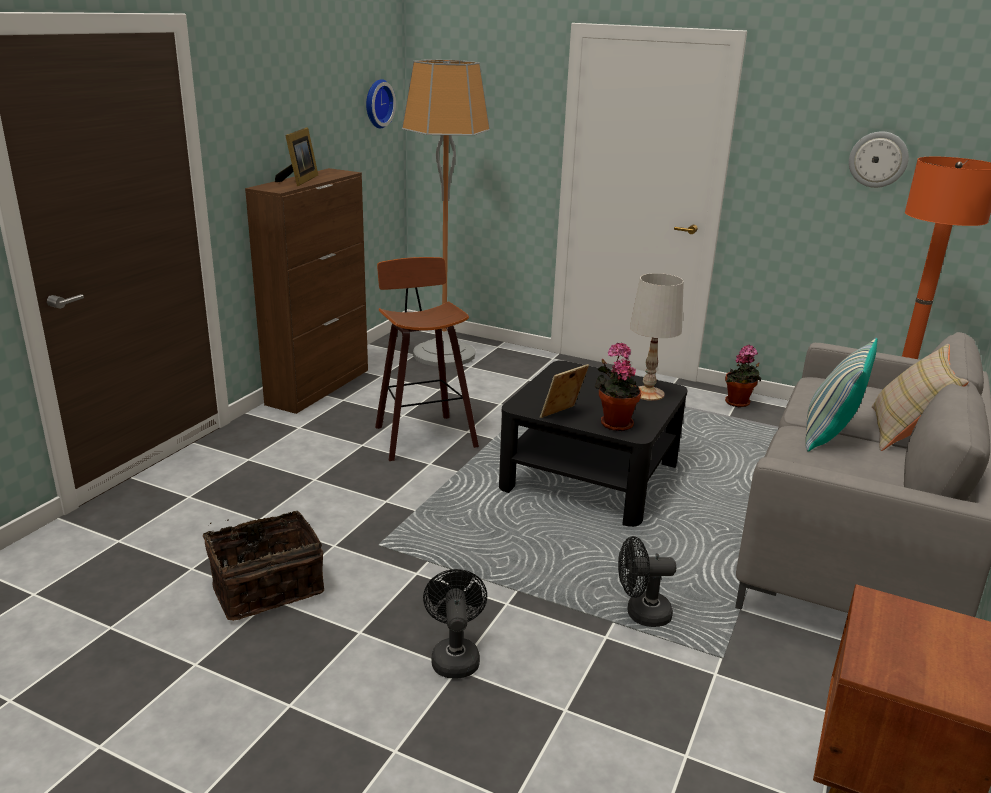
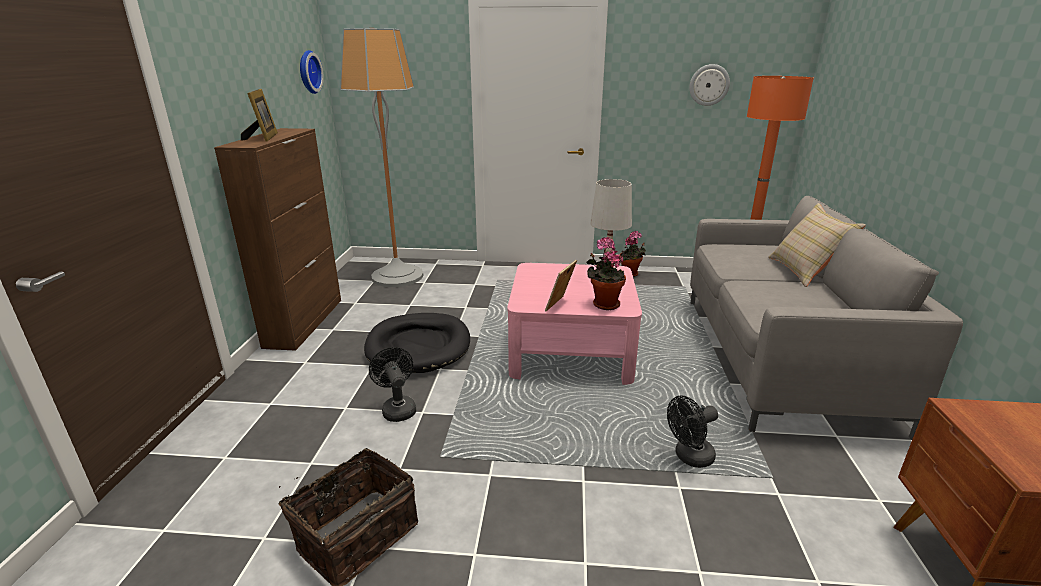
camera: 20 degrees left, 0 degrees up
(421, 436) = (419, 346): stool -> black dog bed
(454, 656) = (574, 550): black fan -> black fan (397, 408)
(590, 476) = (571, 350): black coffee table -> pink coffee table
(828, 436) = (764, 283): pillow -> none

